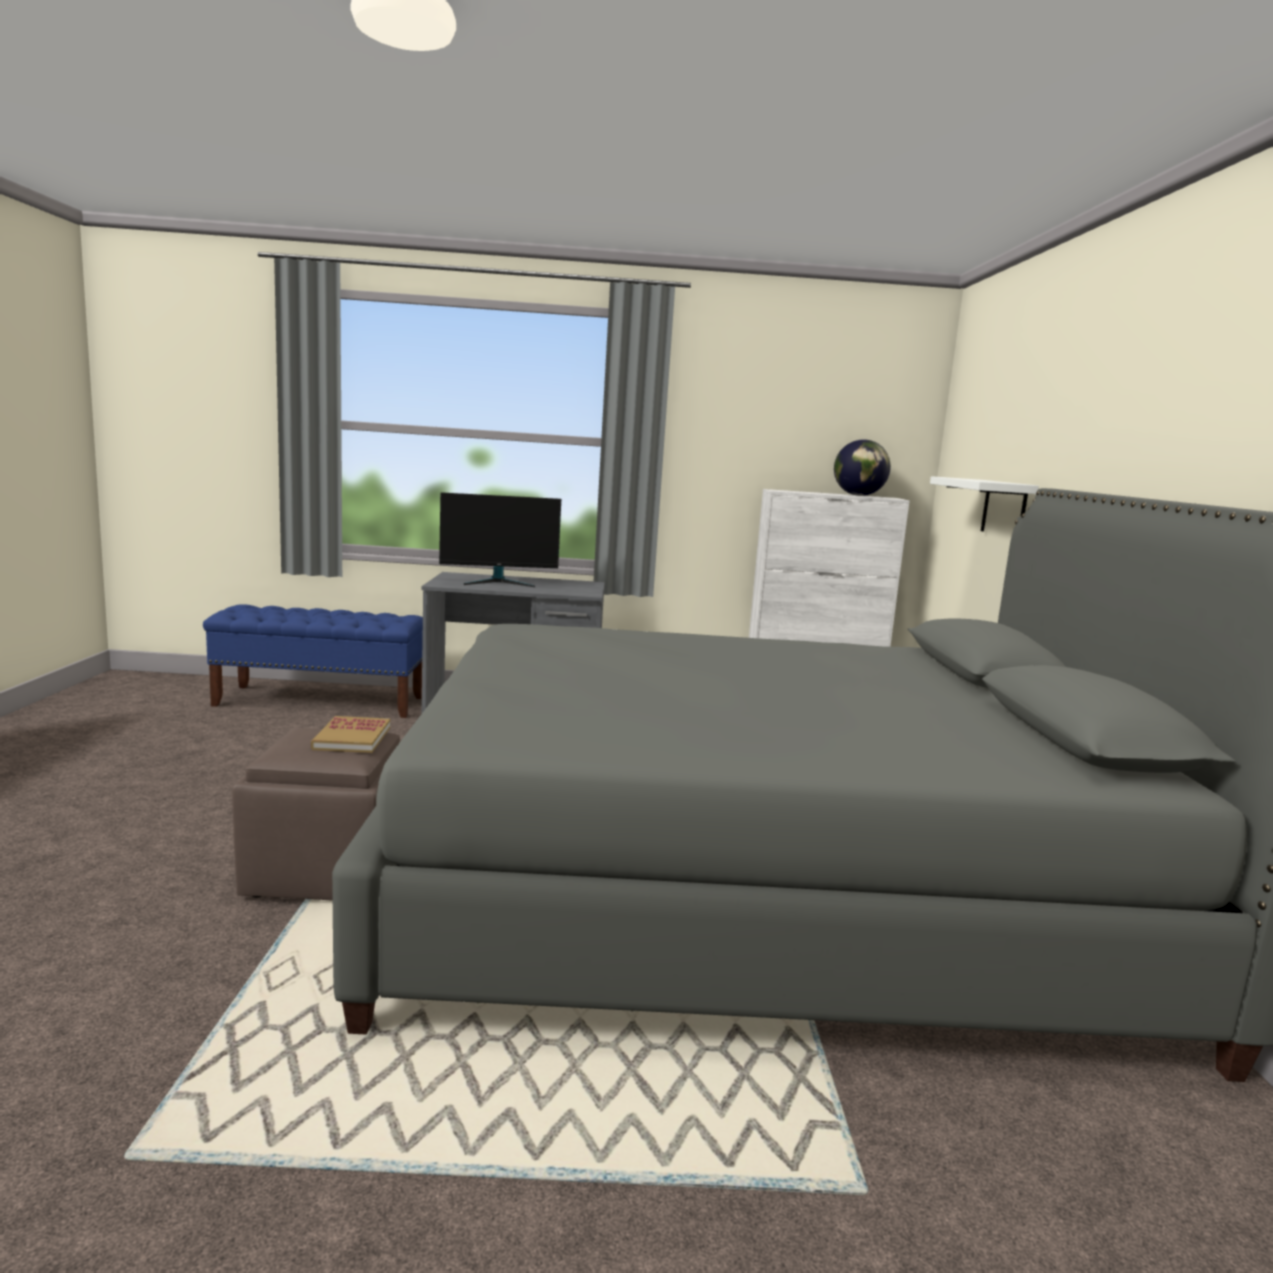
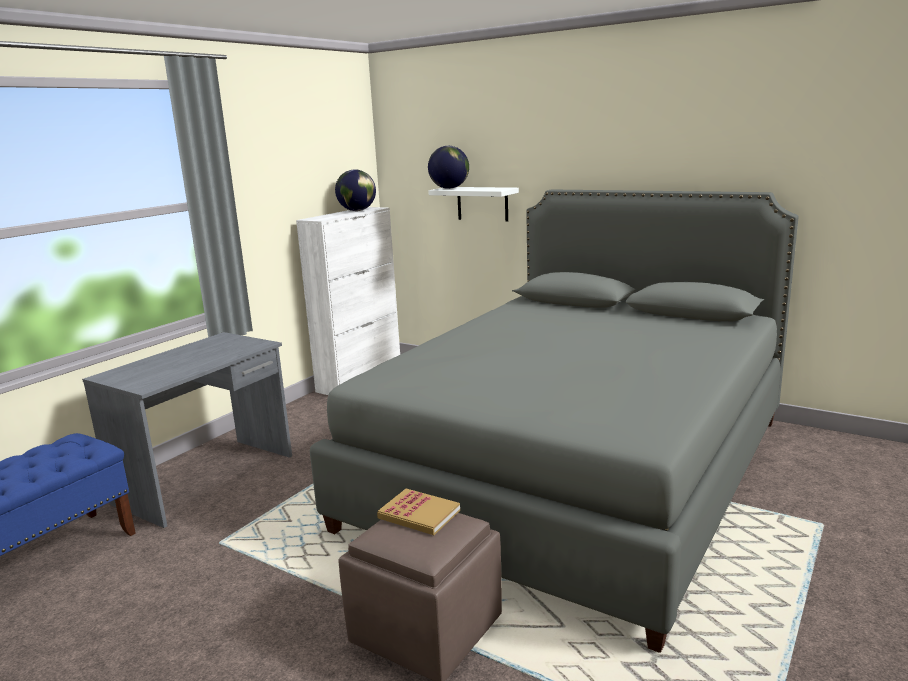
camera: 55 degrees left, 5 degrees up
(499, 582) = (172, 364): monitor -> none
(962, 478) = (449, 188): none -> globe

